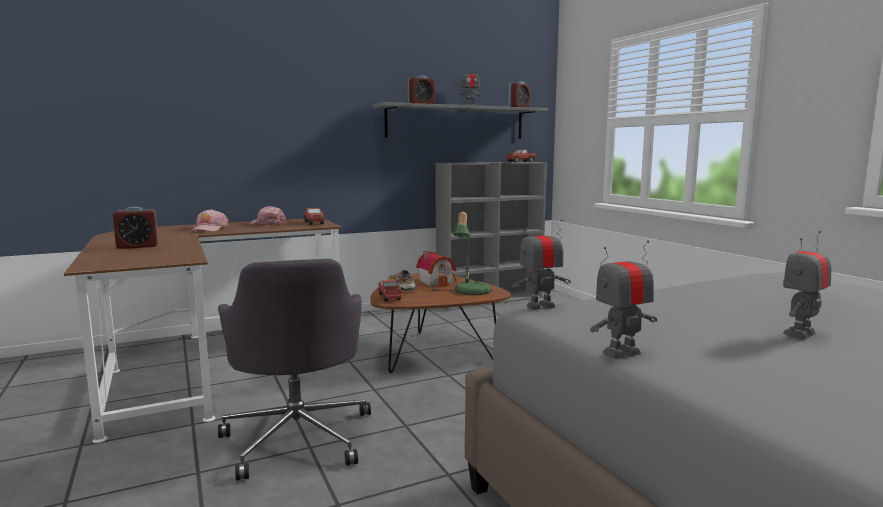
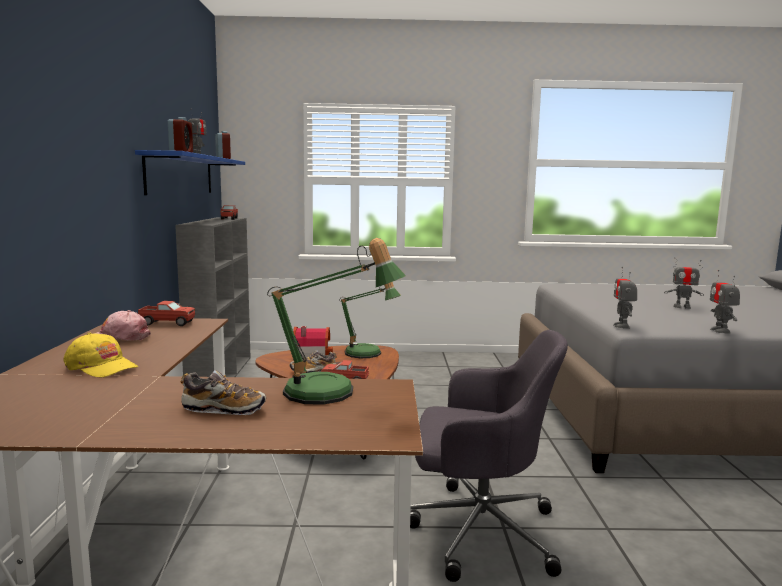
camera: 65 degrees left, 0 degrees up
(137, 246) = (224, 409): alarm clock -> shoe
(167, 254) = (329, 394): none -> table lamp
(209, 229) = (102, 367): pink cap -> yellow cap
(456, 122) = (181, 175): grey shelf -> blue shelf
(800, 334) = (682, 307): toy robot -> toy robot turned 60 degrees counterclockwise

